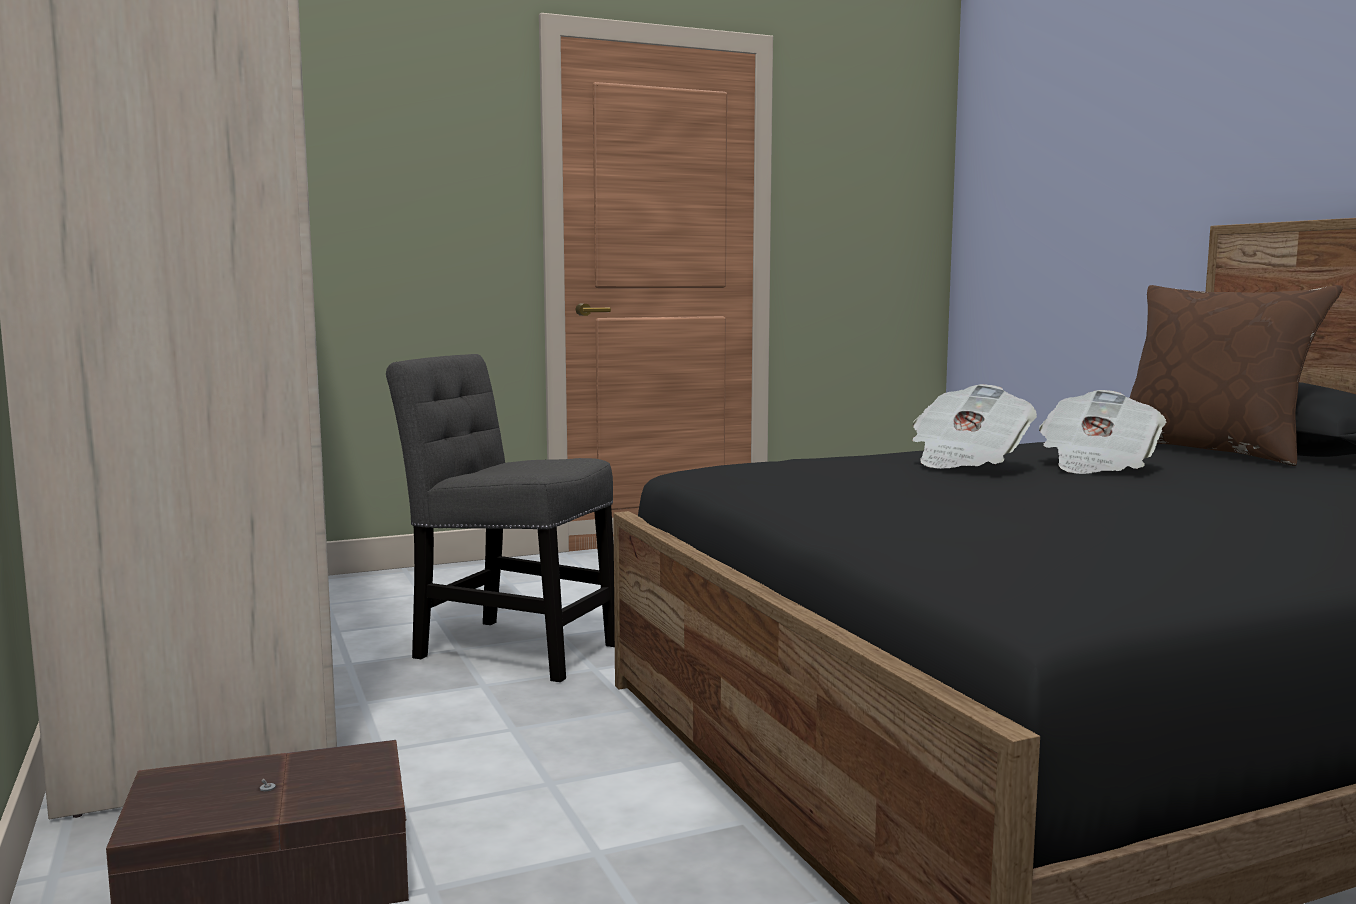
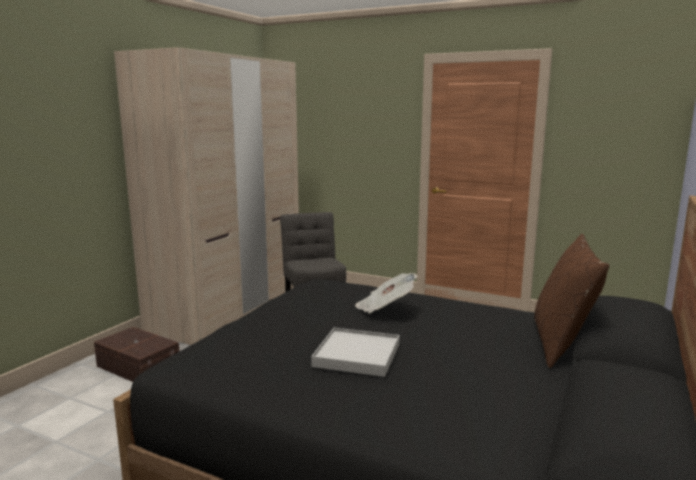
camera: 50 degrees right, 5 degrees up
(1096, 465) = (442, 329): newspaper -> none
(1160, 506) = (357, 355): none -> white tray

